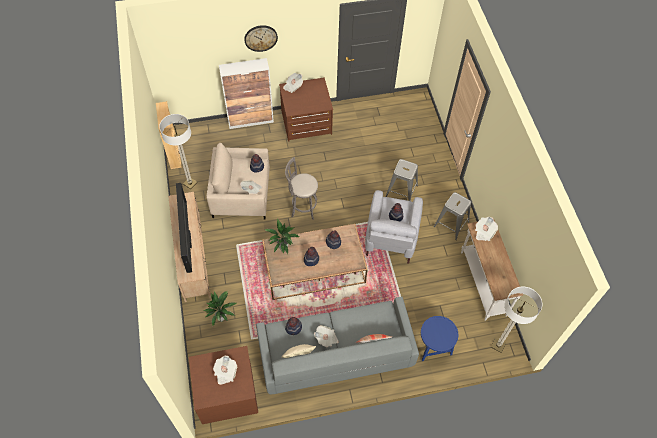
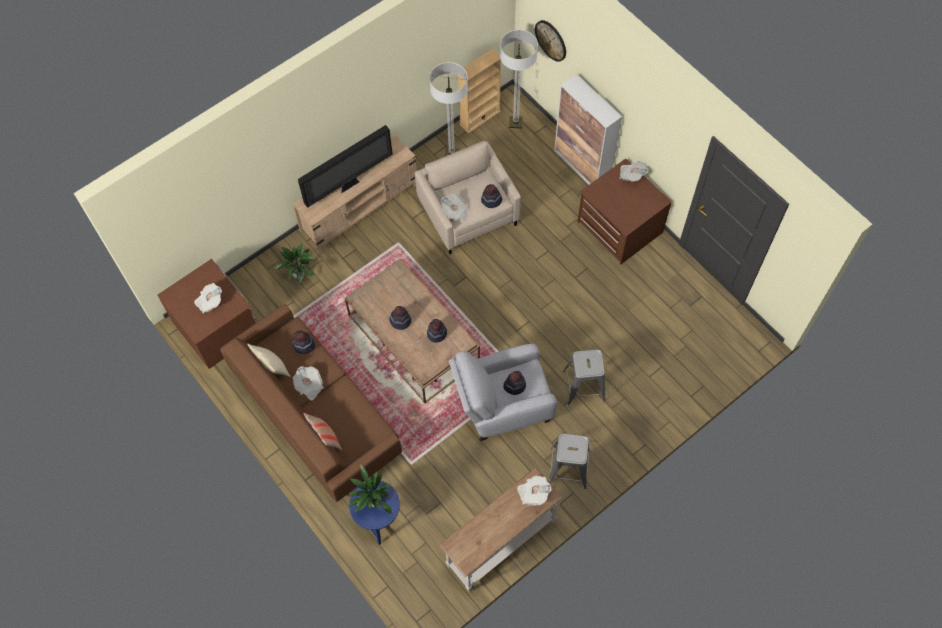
camera: 65 degrees right, 5 degrees up
(260, 38) = (624, 88): wall clock -> wall clock (551, 40)
(283, 248) = (399, 284): potted plant -> potted plant (372, 502)
(302, 207) = (489, 285): grey stool -> none
(335, 353) = (316, 412): grey sofa -> brown sofa
(498, 345) = (420, 596): floor lamp -> floor lamp (515, 122)

